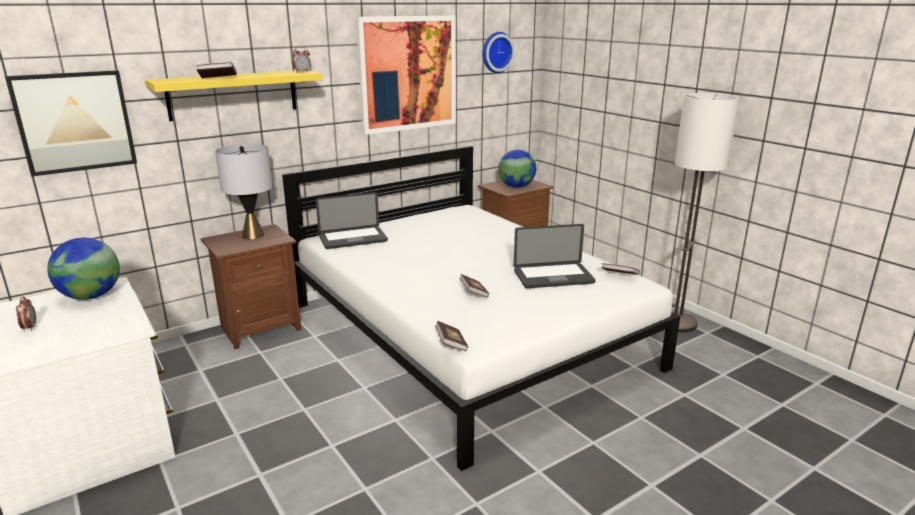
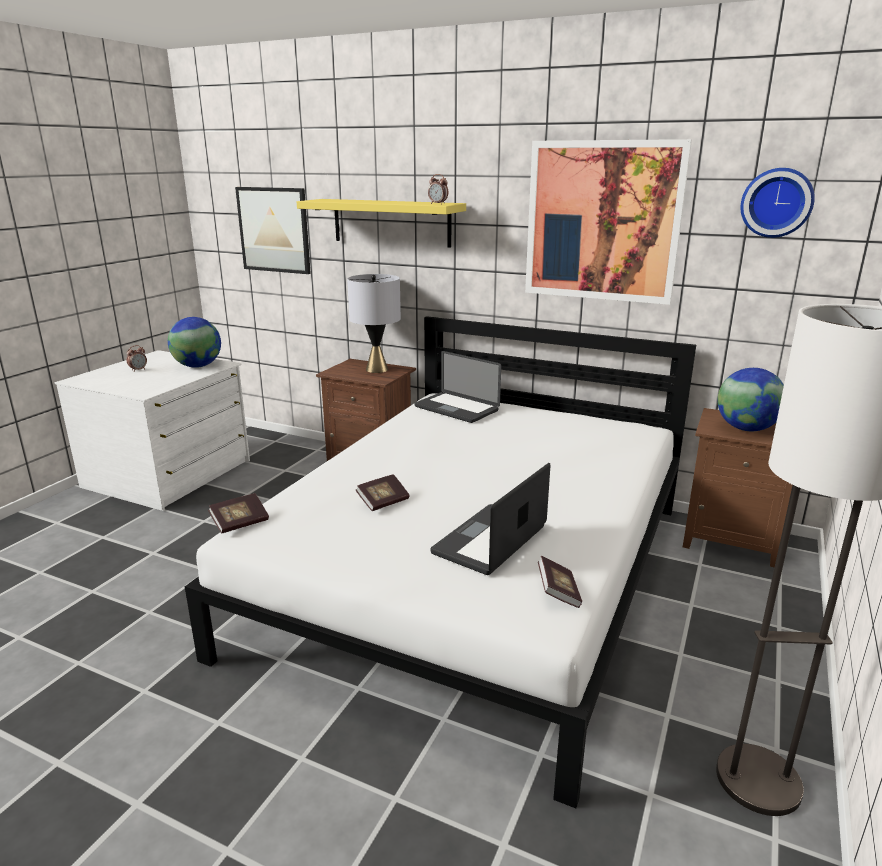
camera: 60 degrees right, 0 degrees up
(218, 78) = (351, 202): book -> none
(553, 277) = (490, 540): laptop -> laptop turned 75 degrees clockwise

